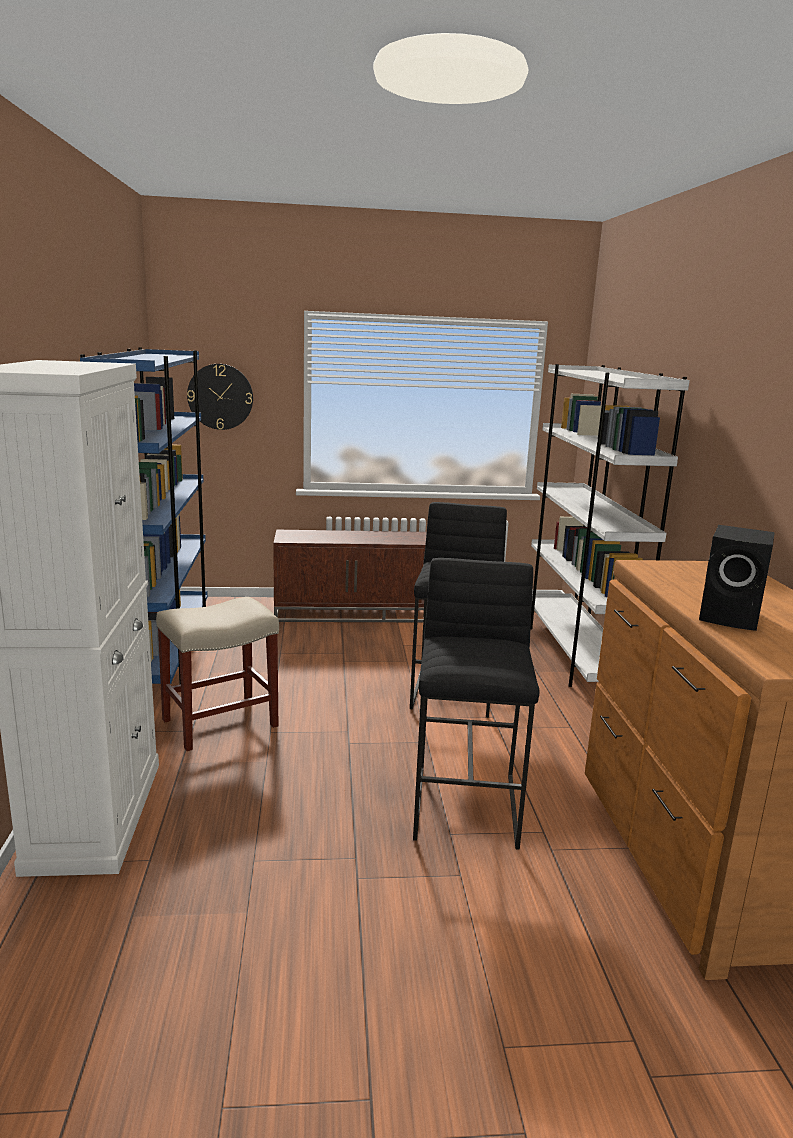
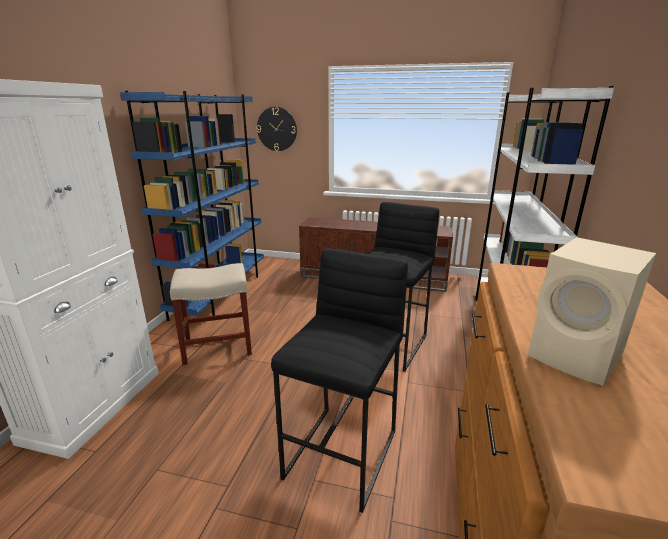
camera: 20 degrees right, 5 degrees up
(732, 618) = (578, 357): black speaker -> beige speaker

